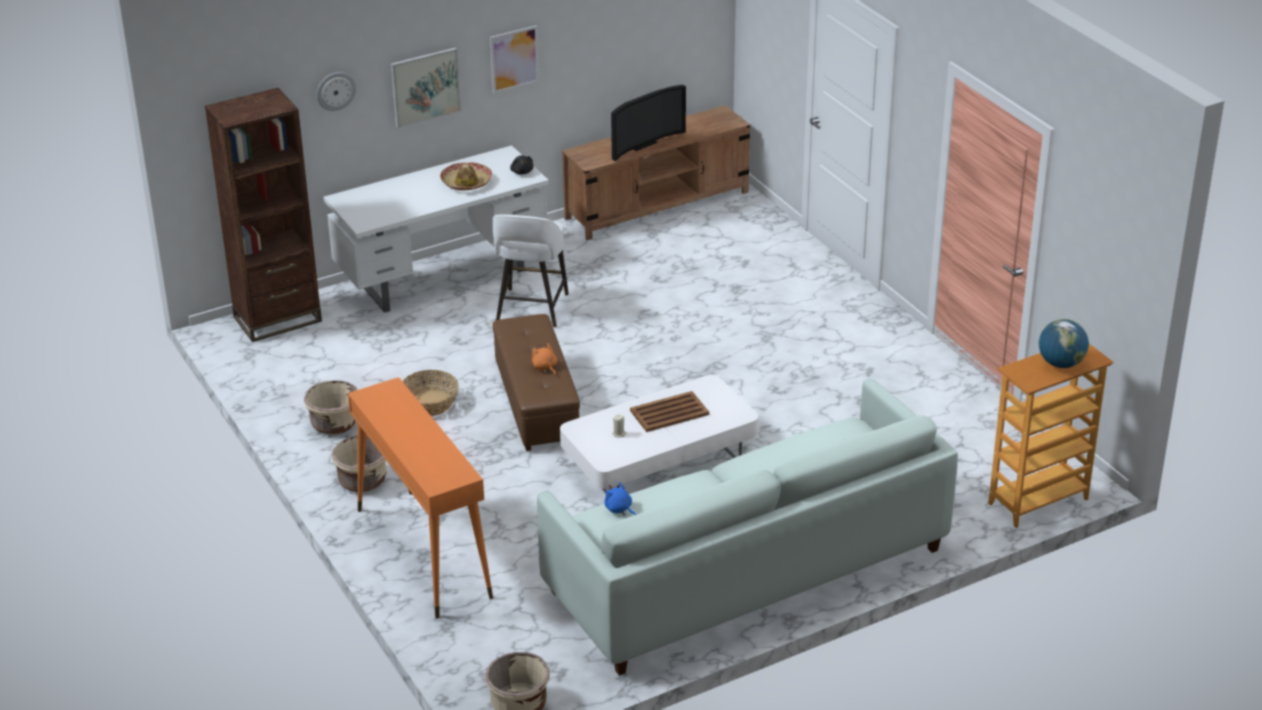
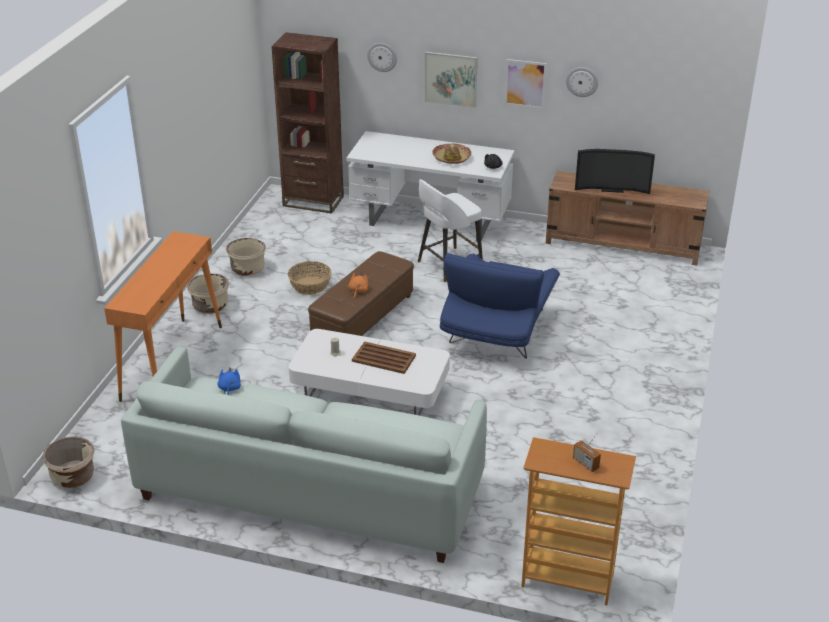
camera: 45 degrees right, 0 degrees up
(578, 32) = (582, 81): none -> wall clock
(678, 346) = (496, 332): none -> blue armchair
(1061, 363) = (585, 463): globe -> radio

